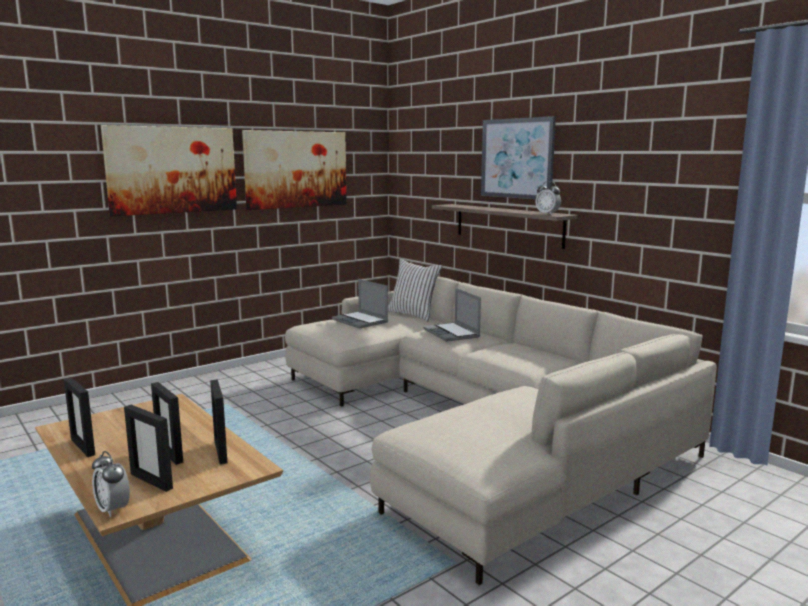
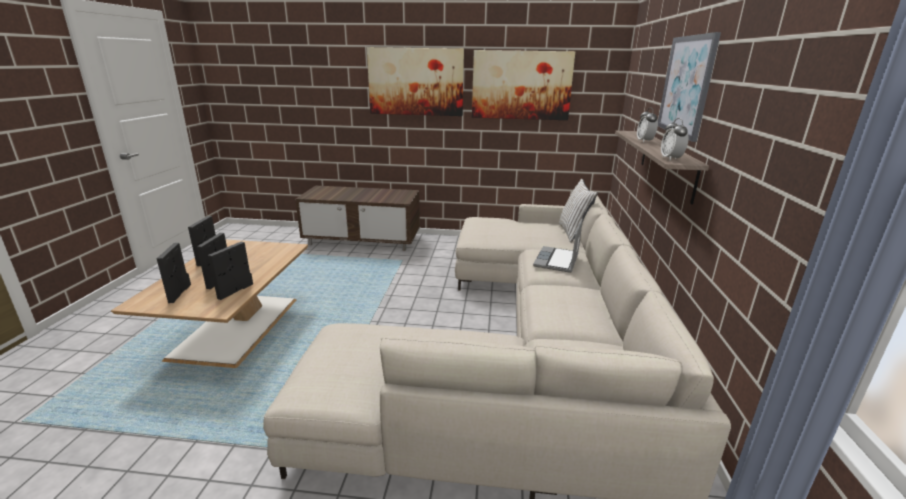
camera: 45 degrees right, 10 degrees up
(113, 509) = (137, 301): alarm clock -> alarm clock (644, 141)
(128, 403) = (363, 240): none -> brown tv stand
(361, 321) = (514, 226): laptop -> none

